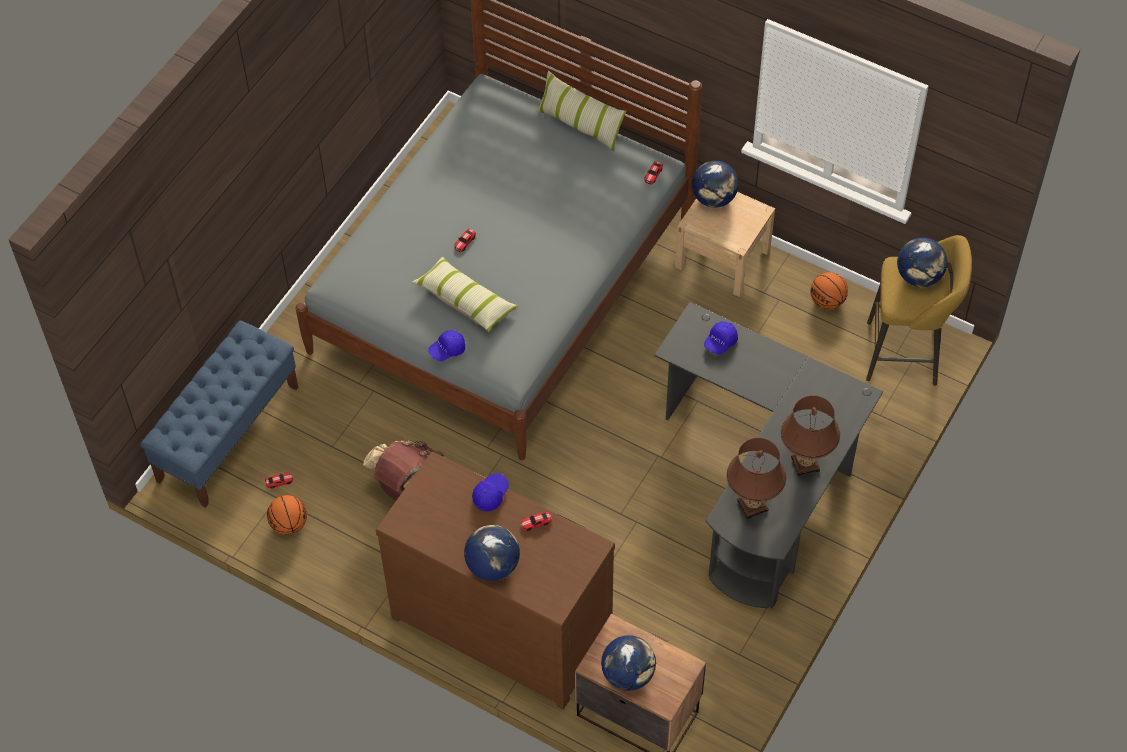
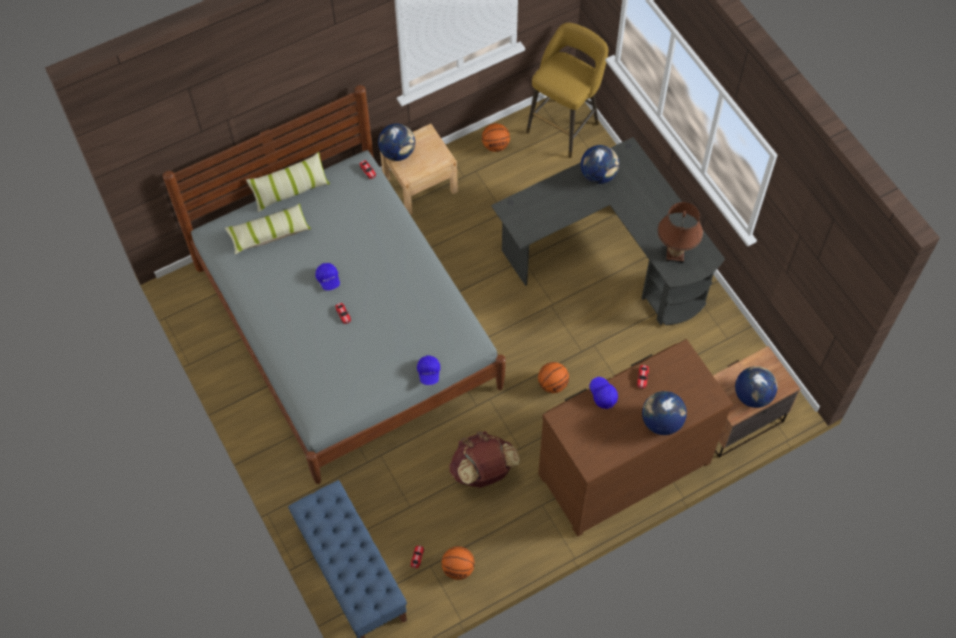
camera: 60 degrees left, 5 degrees up
(465, 301) = (395, 340): pillow -> pillow (269, 233)
(560, 505) = (552, 384): none -> basketball
(720, 342) = (536, 205): blue cap -> blue cap (328, 279)
(805, 464) = (661, 208): brown table lamp -> none
(919, 277) = (562, 69): globe -> globe (598, 175)

